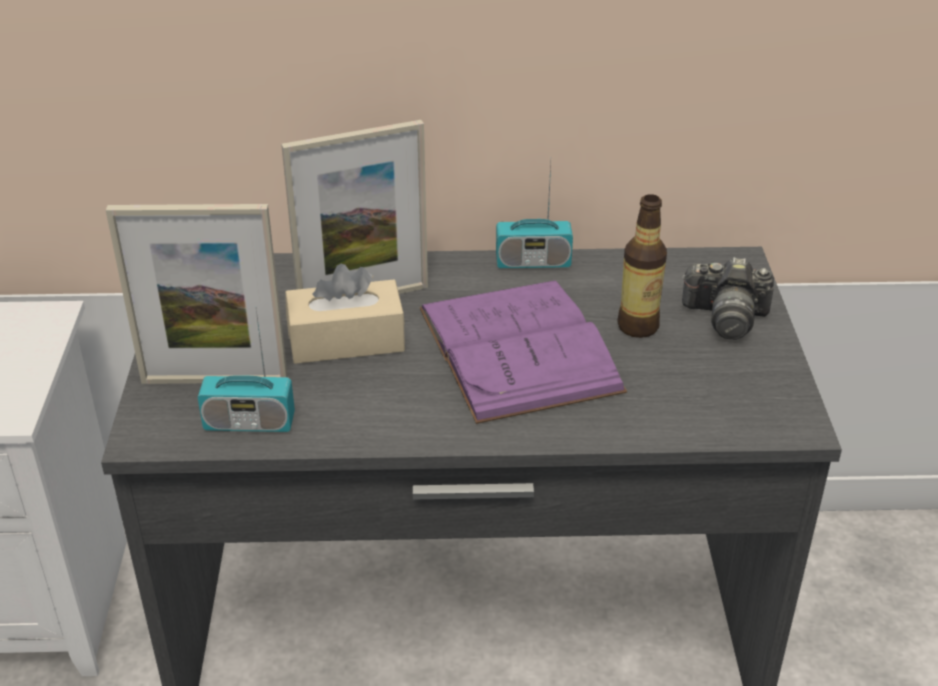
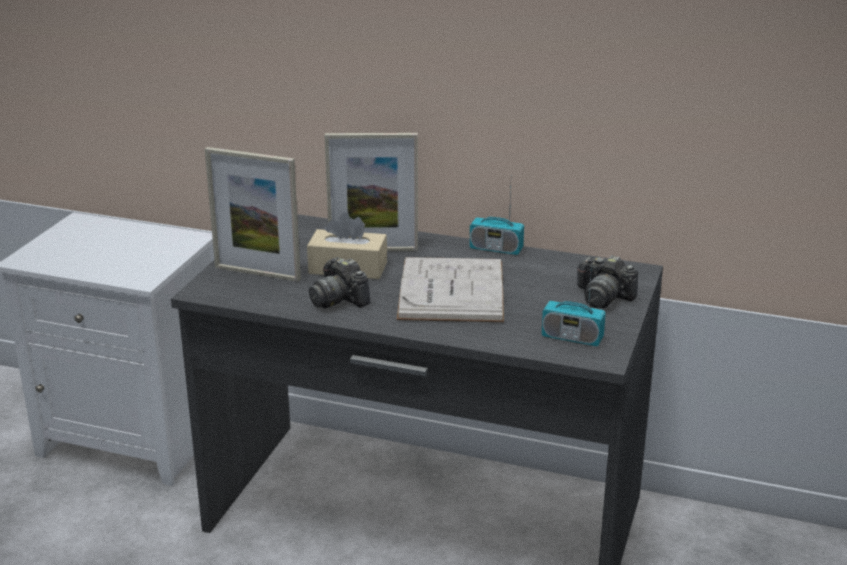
camera: 20 degrees right, 10 degrees down
(249, 423) = (263, 296): radio -> radio (572, 337)
(368, 403) = (339, 299): none -> camera
(518, 349) = (451, 290): purple book -> white book
(638, 326) = (539, 292): bottle -> none

